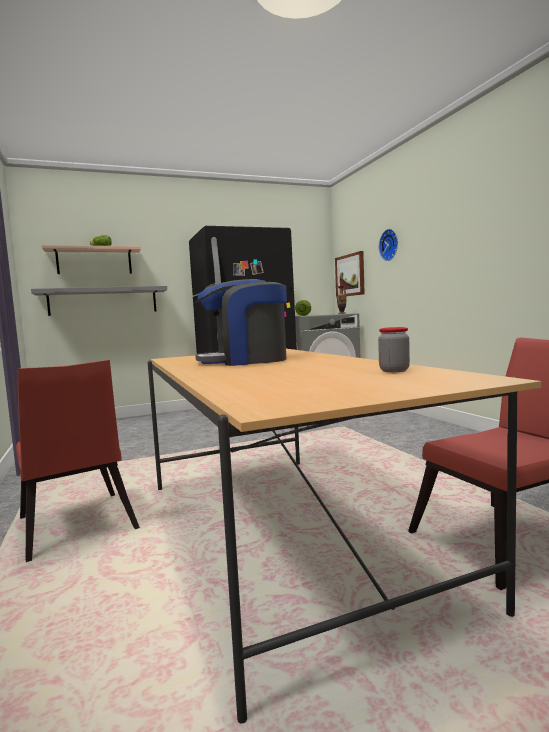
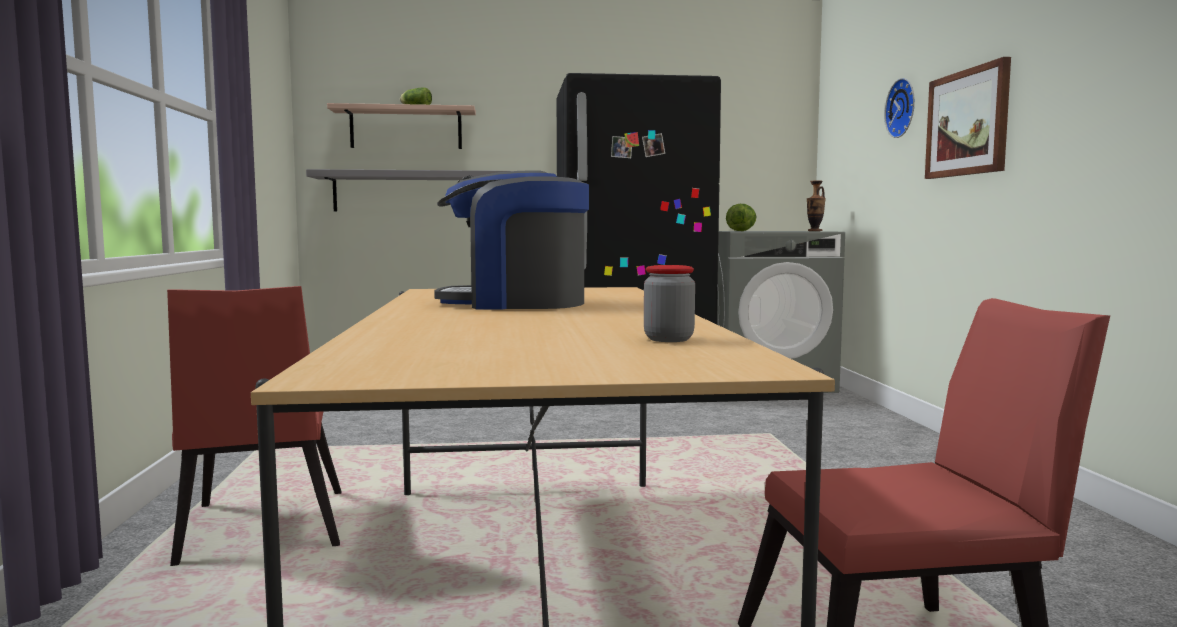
camera: 15 degrees right, 0 degrees up
(350, 275) = (840, 161): picture -> picture (967, 123)

